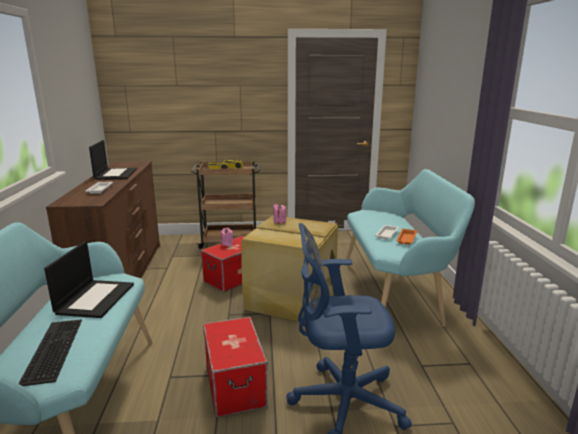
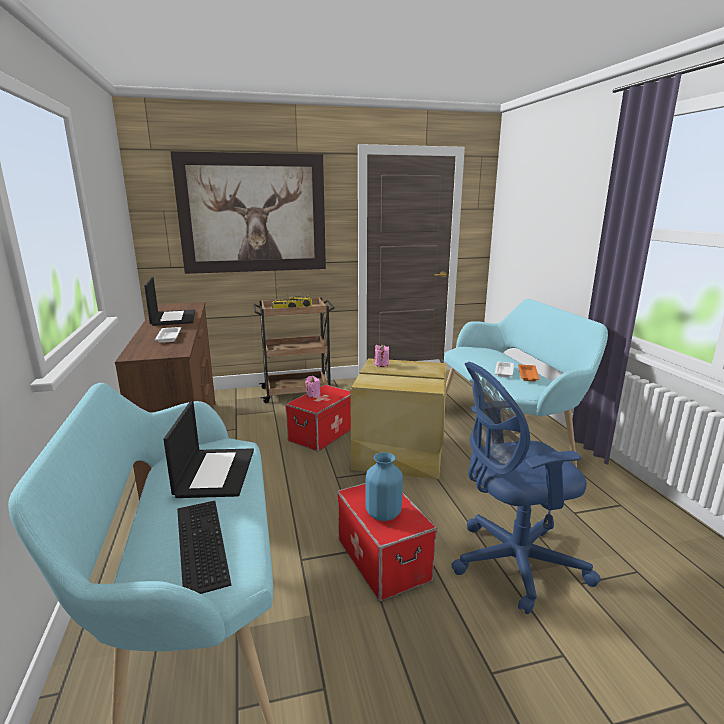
camera: 10 degrees left, 0 degrees up
(197, 88) = (253, 214): none -> picture
(229, 346) = (382, 514): none -> blue vase

